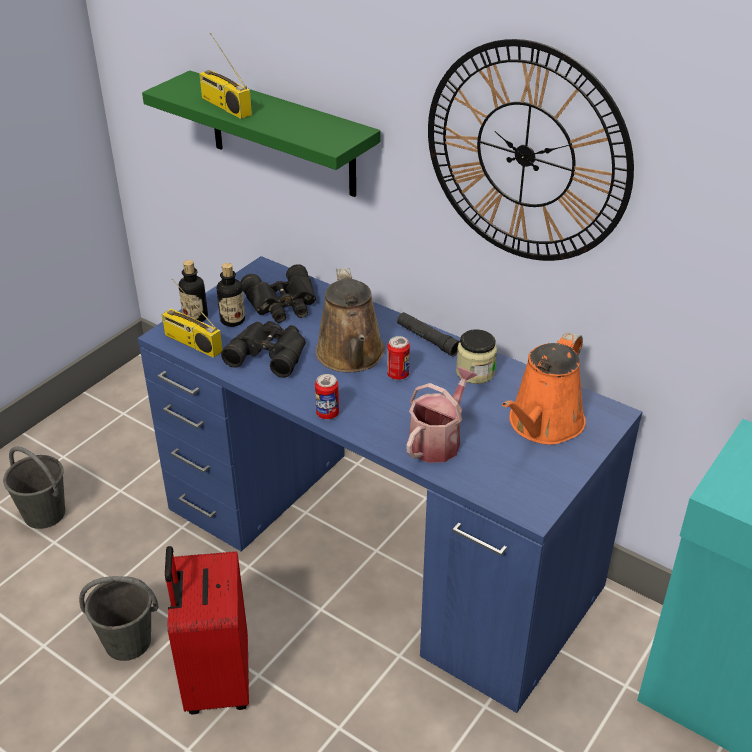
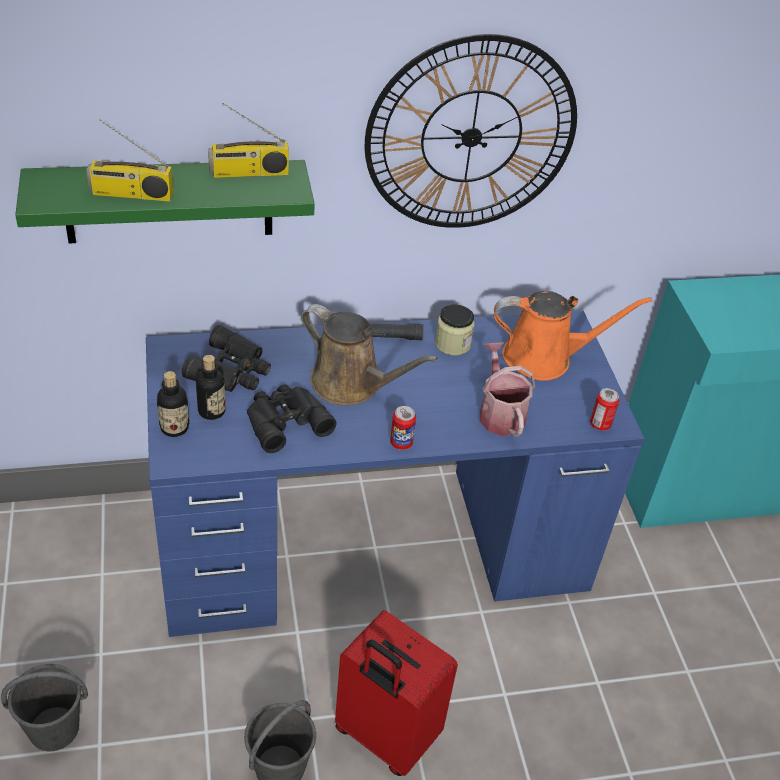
camera: 50 degrees left, 5 degrees up
(191, 343) = (207, 453): radio -> radio (249, 173)
(398, 375) = (405, 379): can -> can (600, 424)
(543, 425) = (544, 358): orange watering can -> orange watering can turned 75 degrees counterclockwise

